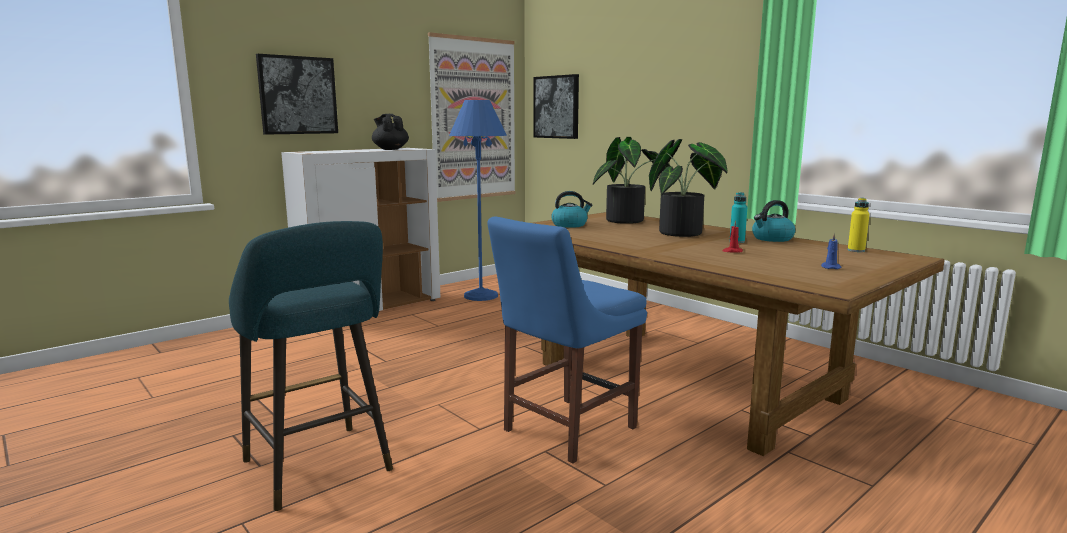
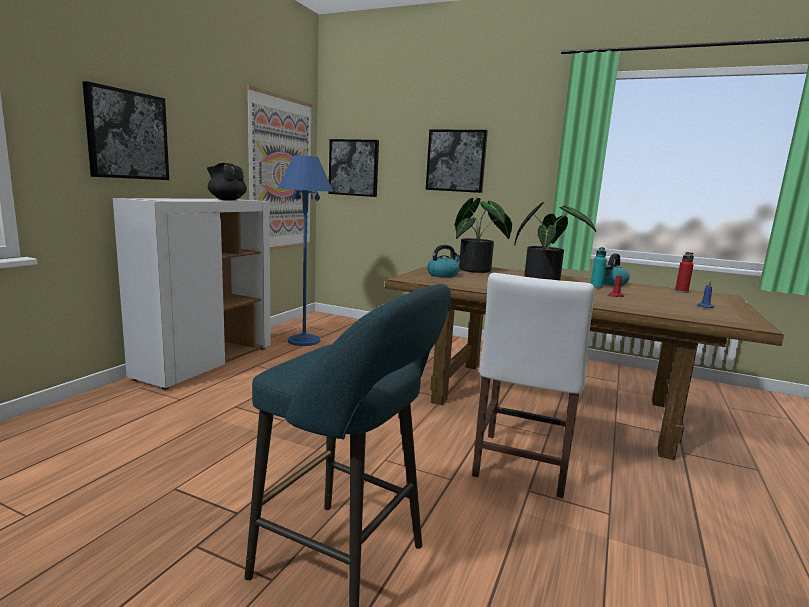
camera: 25 degrees left, 0 degrees up
(564, 430) = (520, 466): blue chair -> white chair
(653, 92) = (456, 161): none -> picture
(856, 250) = (681, 291): yellow bottle -> red bottle

